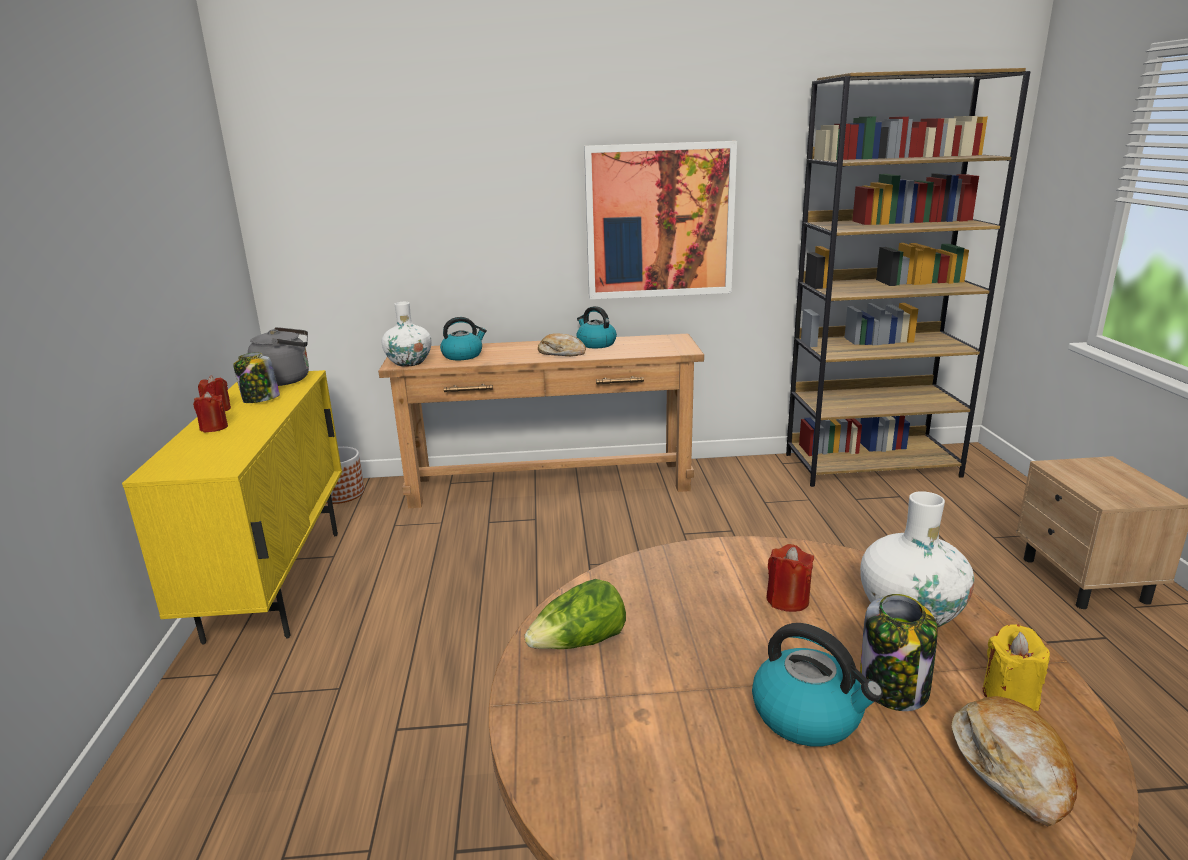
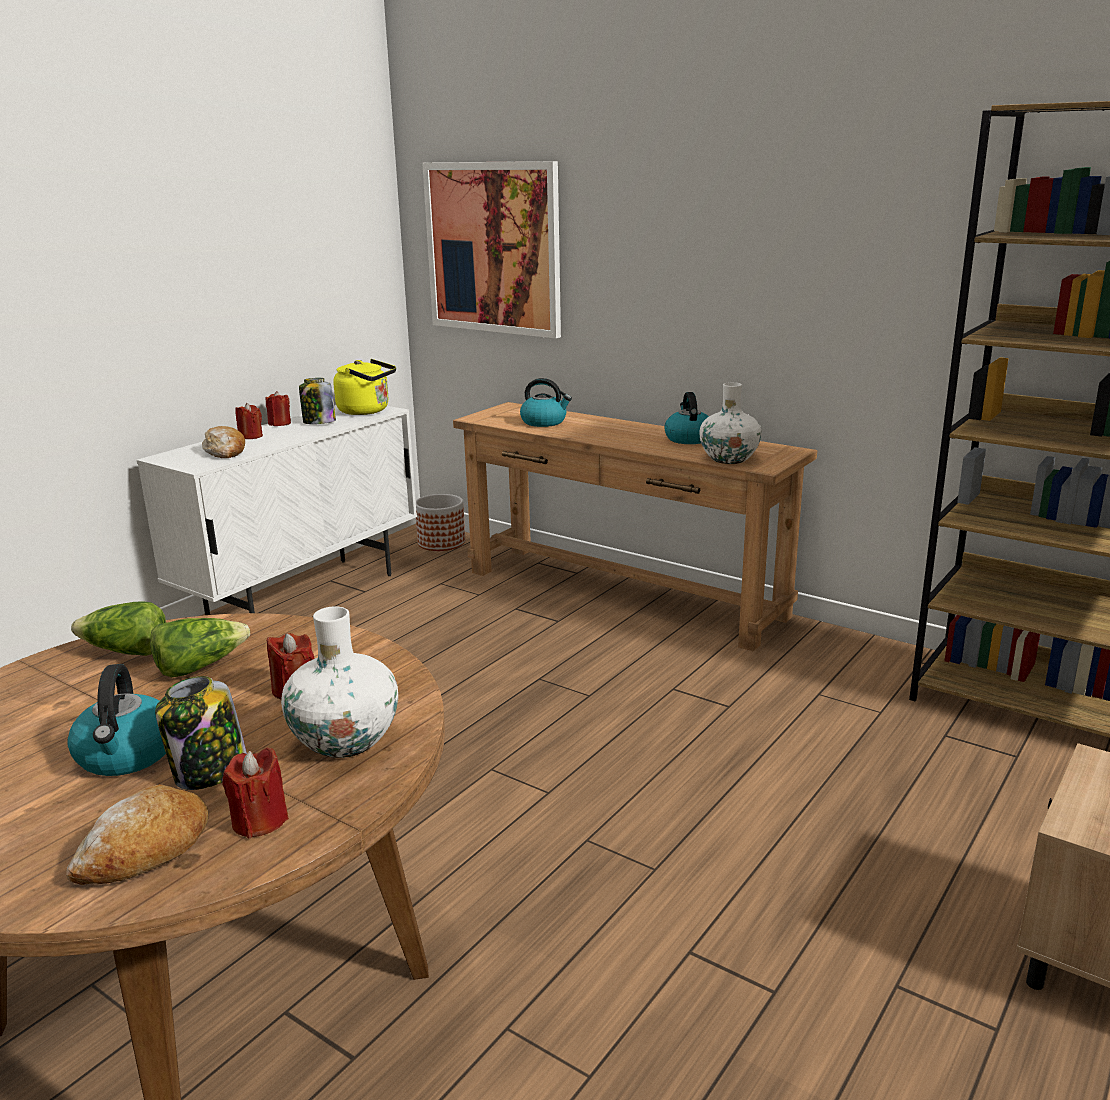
camera: 40 degrees right, 0 degrees up
(277, 582) = (303, 596): yellow cabinet -> white cabinet
(287, 380) = (367, 411): grey kettle -> yellow kettle
(409, 362) = (489, 418): white vase -> white vase (729, 459)
(561, 353) = (633, 440): bread -> bread (225, 452)
(659, 221) = (793, 296): picture -> picture (493, 248)
(675, 621) = (200, 666): none -> lettuce
(1010, 695) = (259, 821): yellow candle -> red candle

